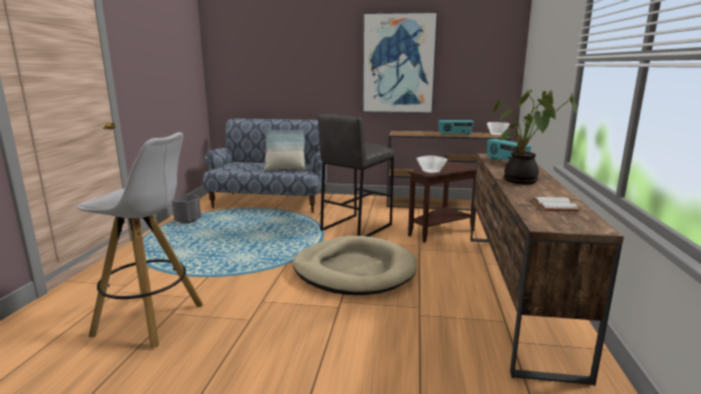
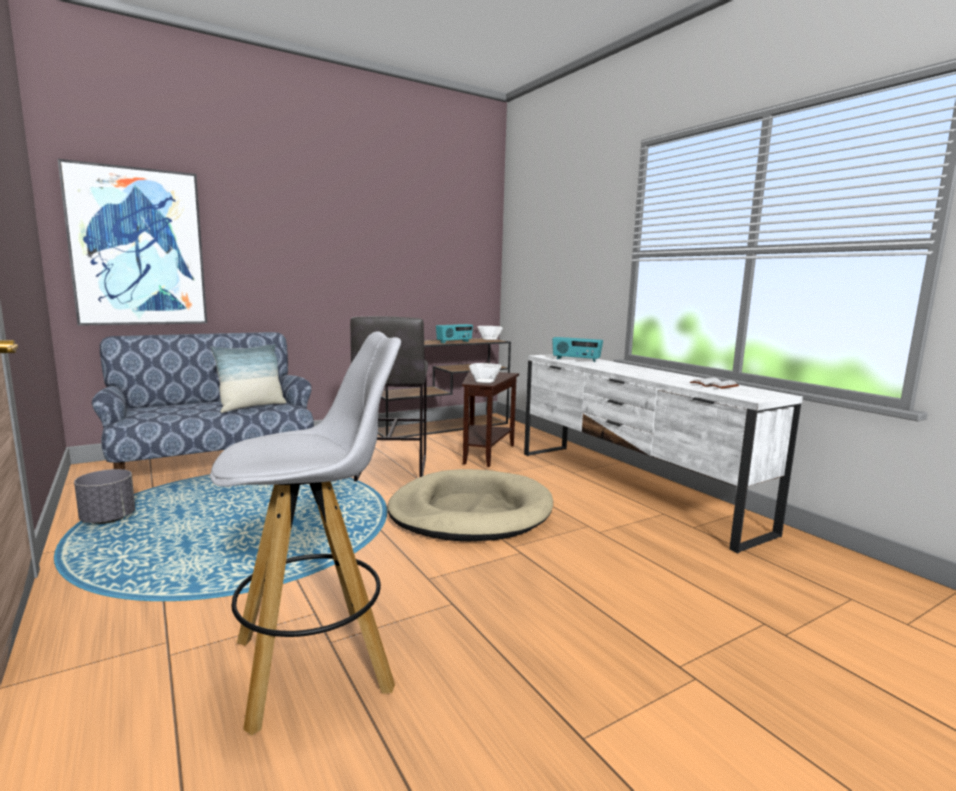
camera: 40 degrees left, 5 degrees down
(398, 64) = (374, 257): picture -> picture (138, 248)
(514, 291) = (630, 488): brown tv stand -> white tv stand
(522, 181) = (638, 372): potted plant -> none

